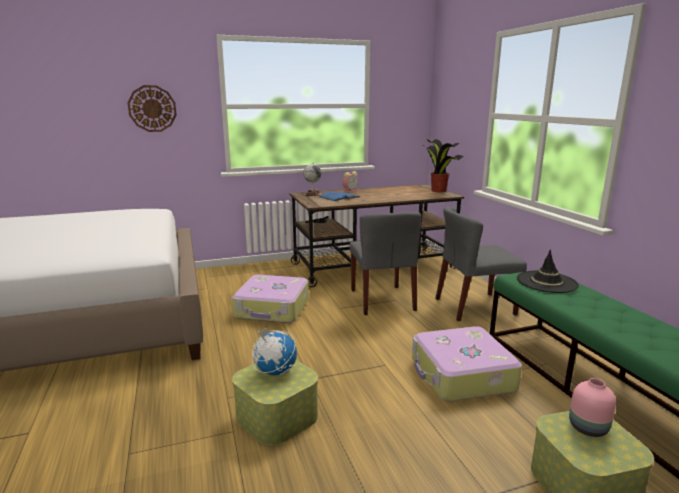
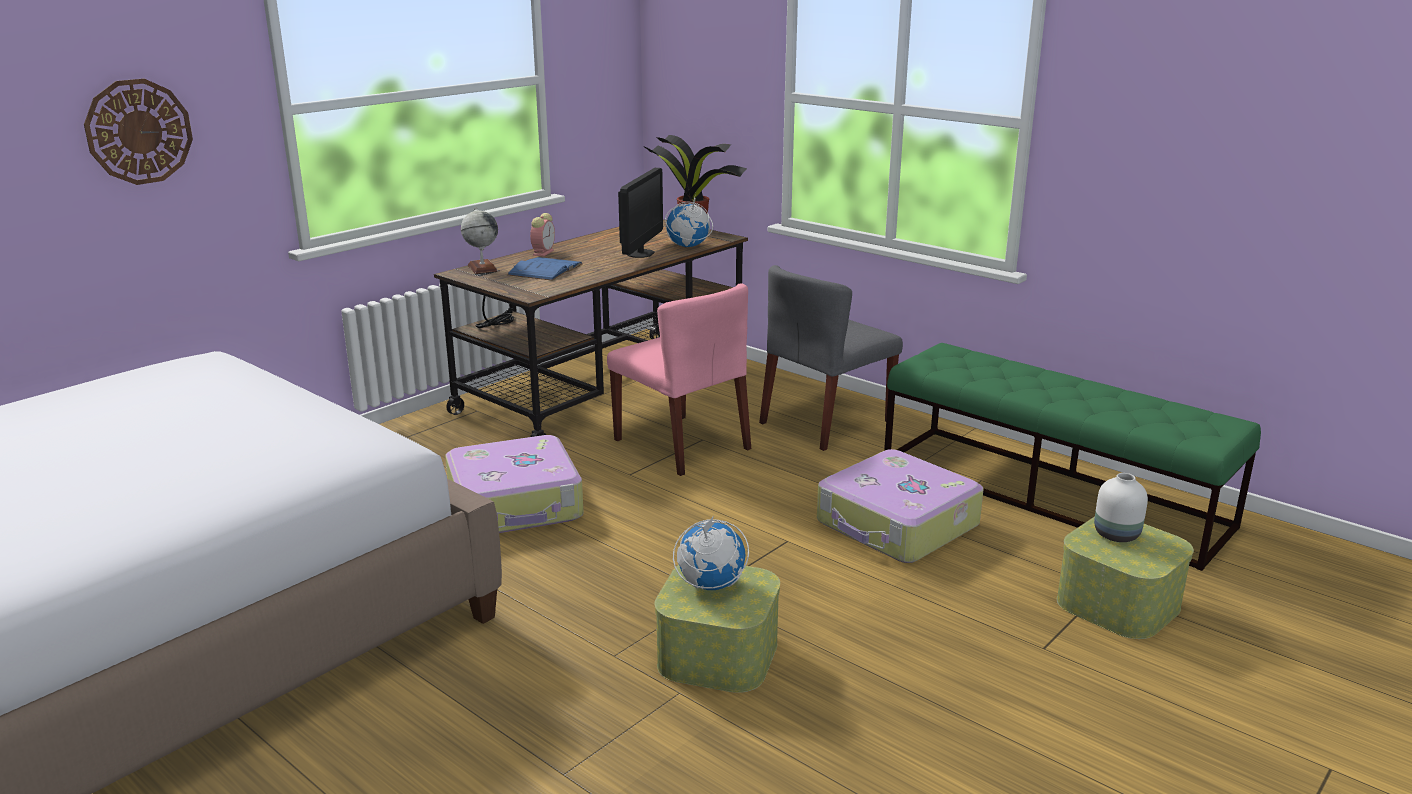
camera: 30 degrees left, 5 degrees up
(382, 300) = (682, 444): grey chair -> pink chair
(395, 196) = (640, 253): none -> monitor
(424, 196) = (688, 246): none -> globe
(546, 282) = (962, 364): black hat -> none
(587, 427) = (1115, 534): pink vase -> white vase

